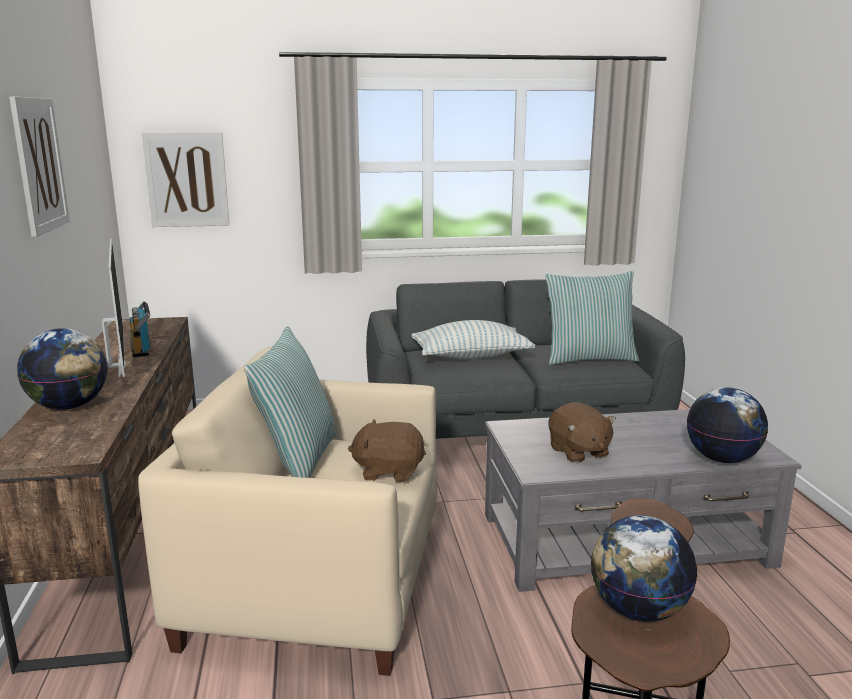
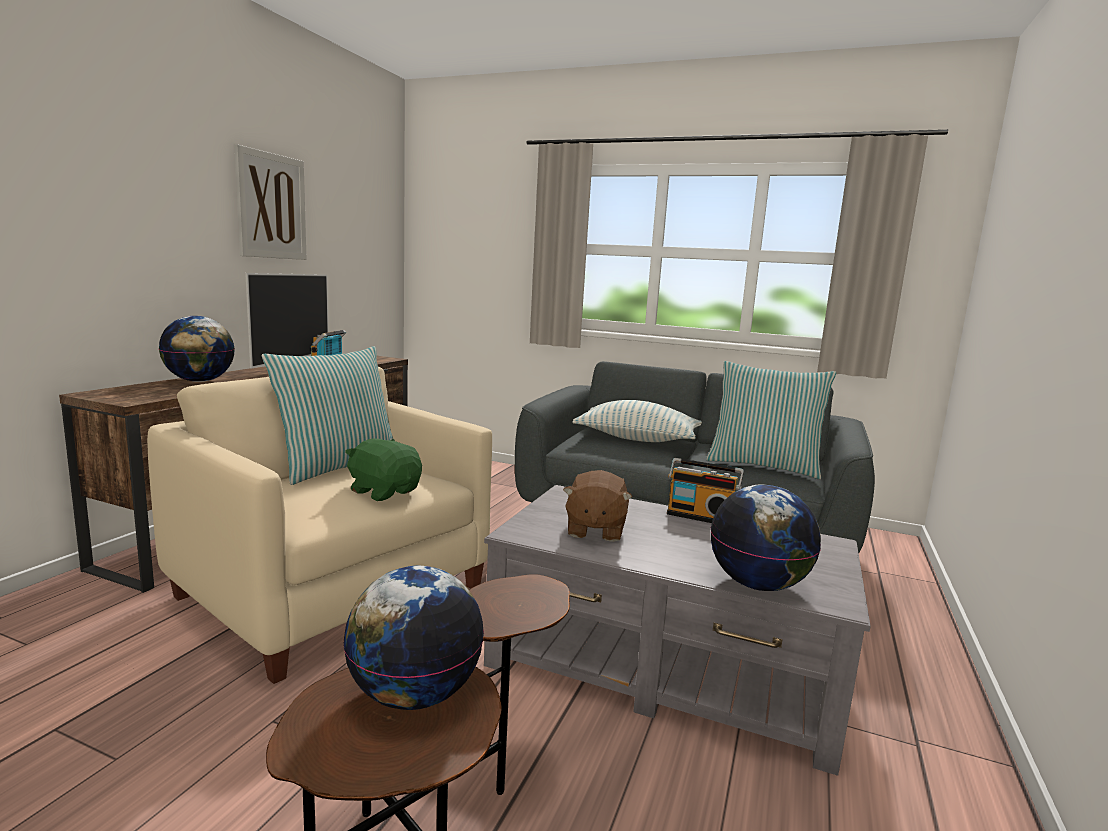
camera: 30 degrees right, 5 degrees down
(187, 179) = (453, 253): picture -> none
(389, 471) = (384, 491): brown plush toy -> green plush toy
(619, 418) = (700, 516): none -> radio

